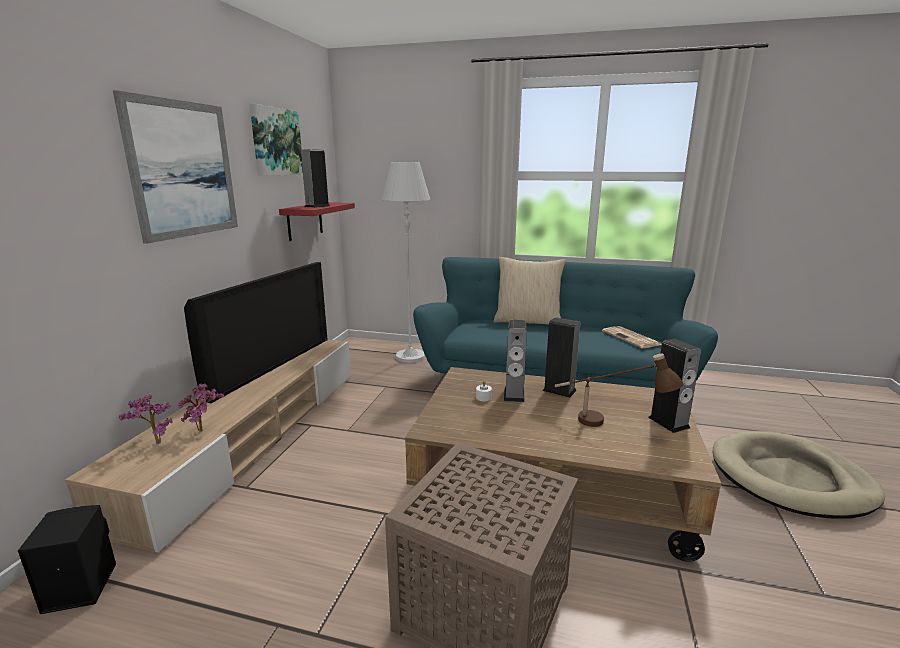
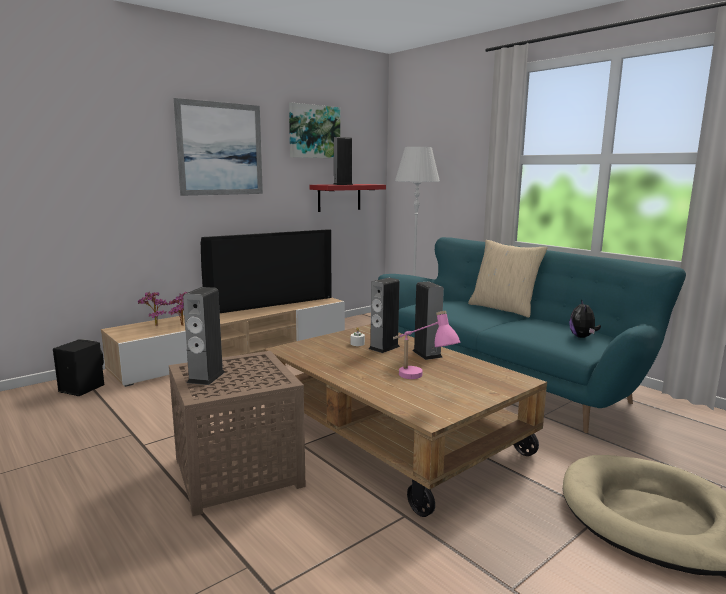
camera: 35 degrees right, 5 degrees down
(609, 425) = (419, 381): brown table lamp -> pink table lamp
(632, 338) = (582, 337): newspaper -> plush toy
(668, 422) = (477, 393): speaker -> speaker (206, 377)

